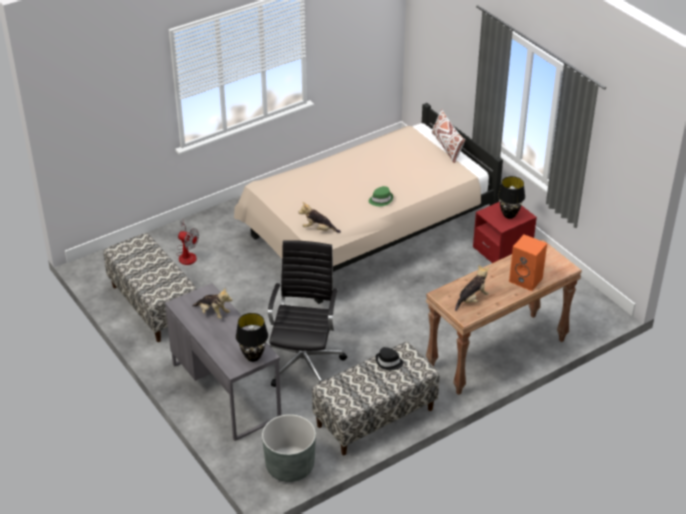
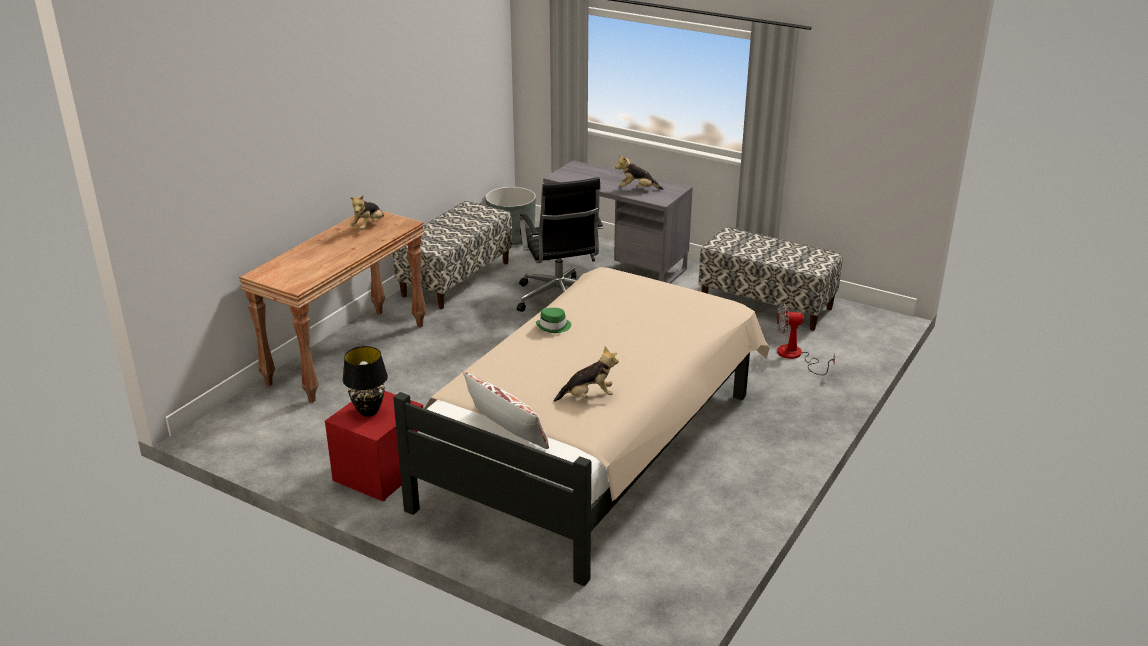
camera: 155 degrees right, 10 degrees down
(253, 357) = (567, 173): black table lamp -> none
(318, 229) = (606, 281): plush toy -> plush toy (588, 397)
(388, 362) = (448, 238): black hat -> none
(526, 280) = (308, 253): orange speaker -> none

